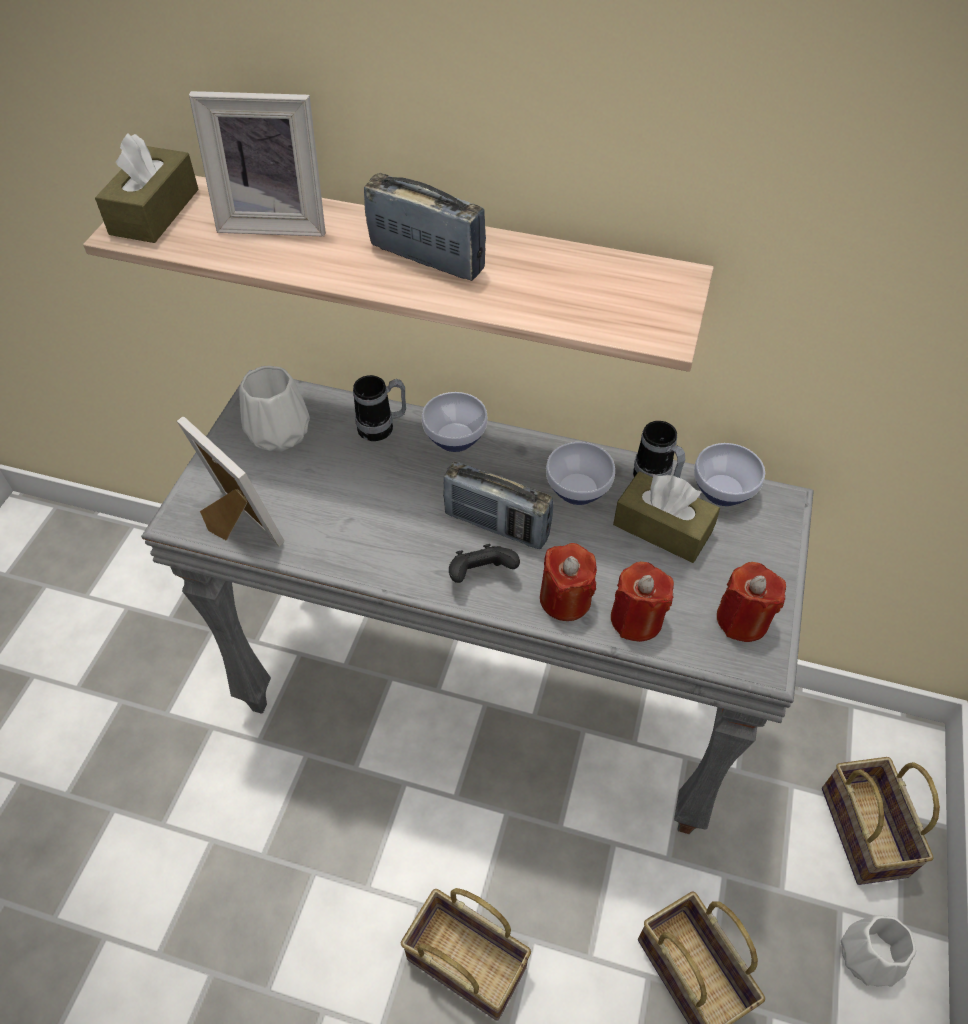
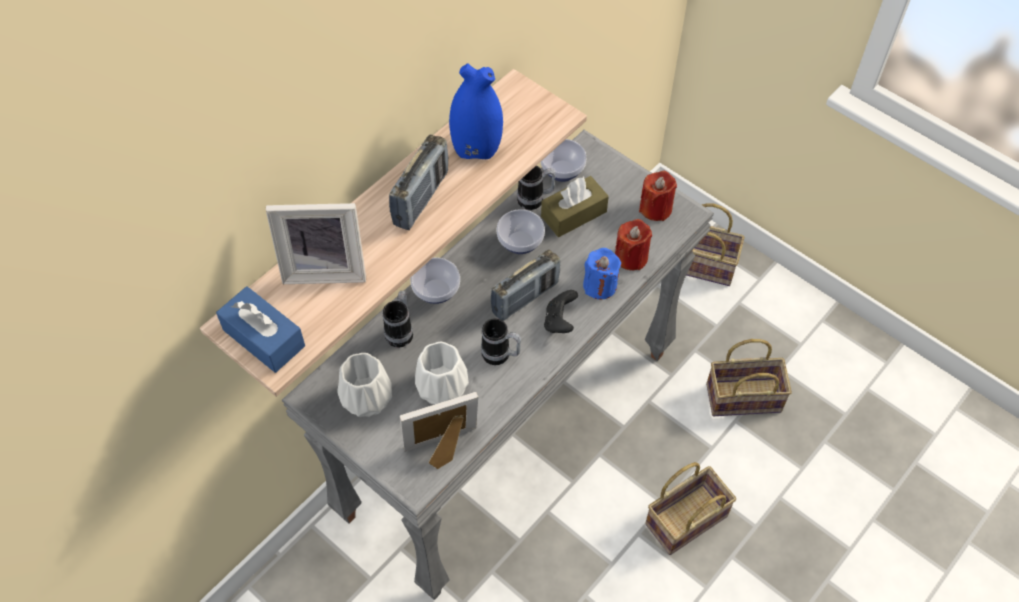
camera: 65 degrees left, 5 degrees up
(154, 212) = (264, 338): brown tissue box -> blue tissue box
(275, 221) = (325, 268): picture frame -> picture frame turned 60 degrees clockwise
(396, 533) = (501, 355): none -> mug
(427, 258) = (421, 198): radio -> radio turned 150 degrees clockwise
(546, 276) = (477, 147): none -> blue vase
(565, 599) = (600, 285): red candle -> blue candle
(867, 955) = (768, 304): white vase -> white vase (440, 386)

